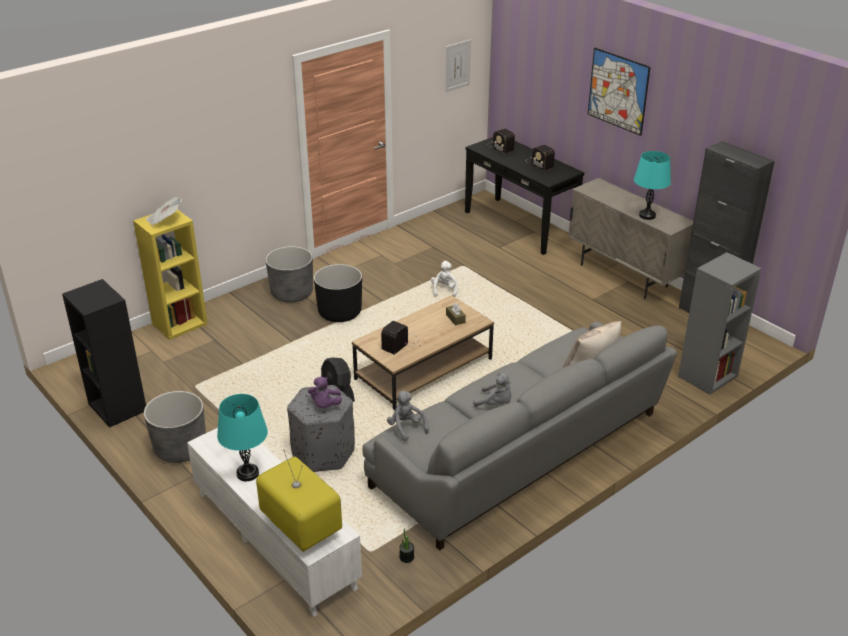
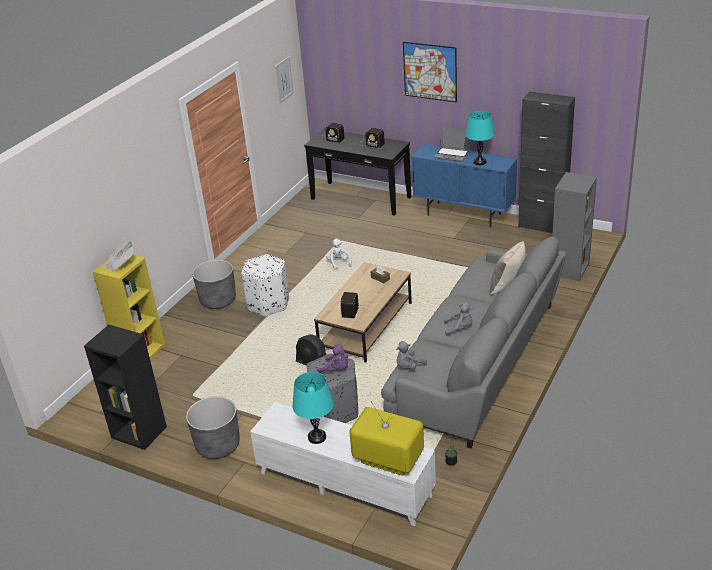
camera: 20 degrees left, 0 degrees up
(325, 405) = (336, 370): purple plush toy -> purple plush toy turned 45 degrees counterclockwise
(340, 312) = (268, 303): black planter -> white ottoman
(406, 428) = (409, 366): grey plush toy -> grey plush toy turned 75 degrees counterclockwise
(621, 199) = (452, 155): none -> laptop
(623, 276) = (464, 215): beige cabinet -> blue cabinet

